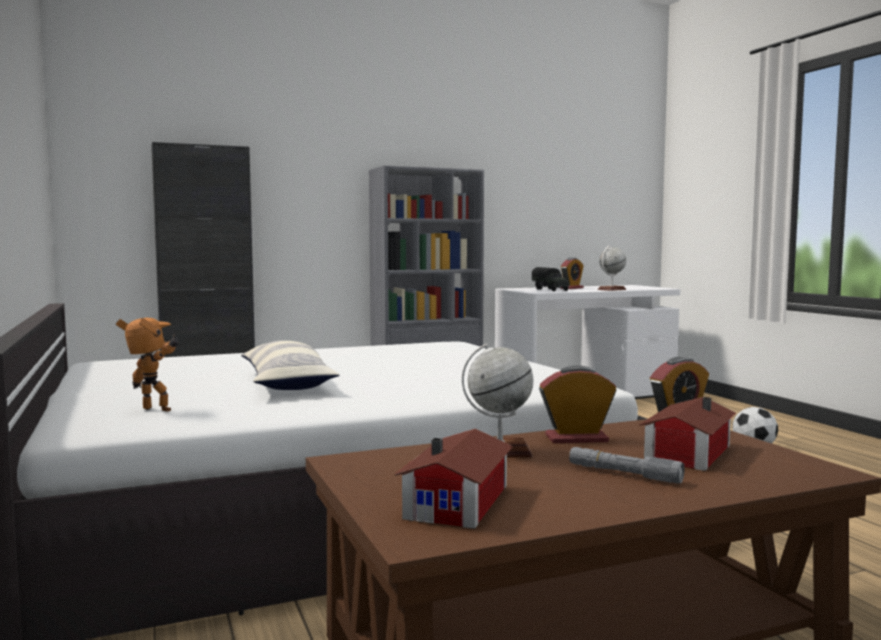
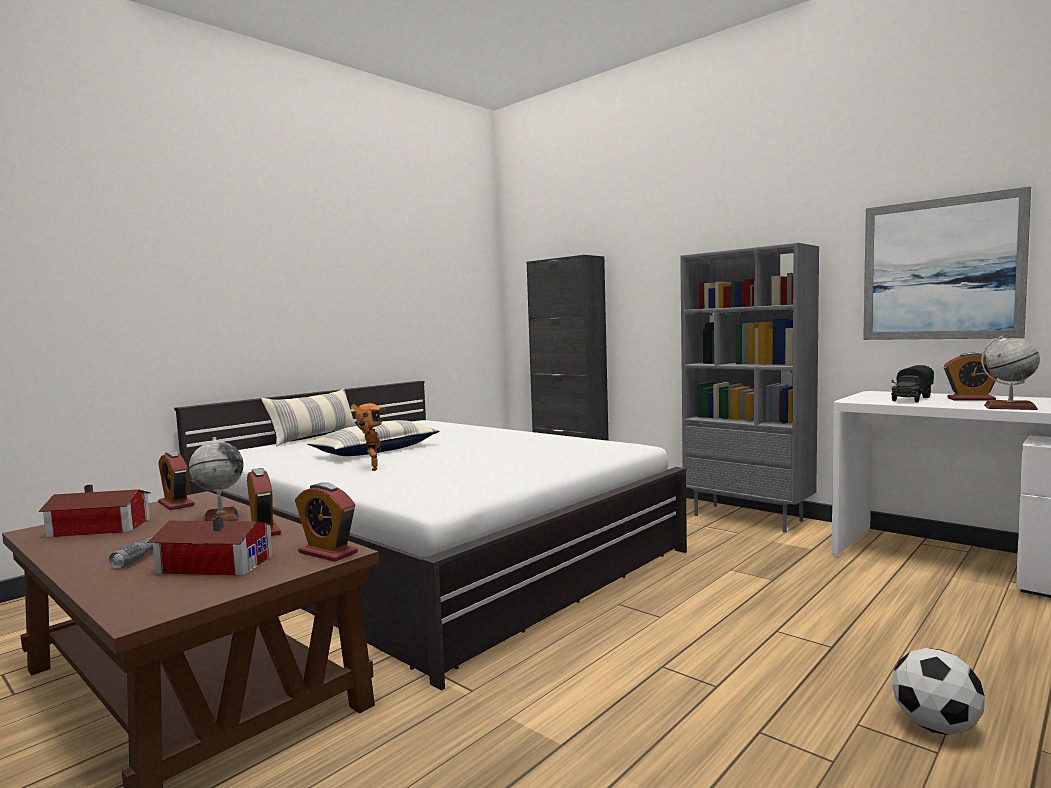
camera: 65 degrees right, 0 degrees up
(71, 395) = (315, 437): none -> pillow
(154, 411) = (277, 451): toy robot -> toy robot (371, 468)
(371, 469) = (176, 504): none -> alarm clock
(534, 201) = (940, 269): none -> picture

